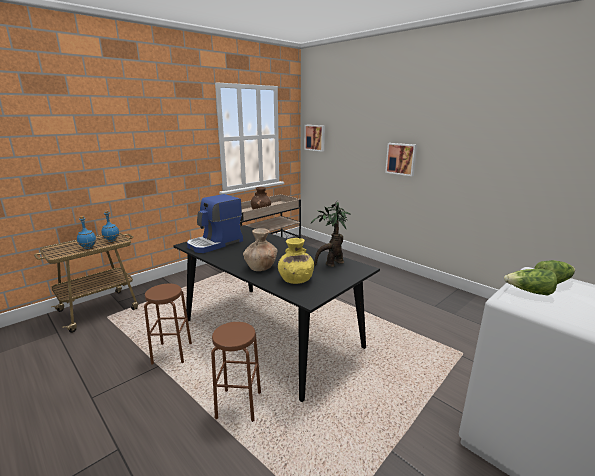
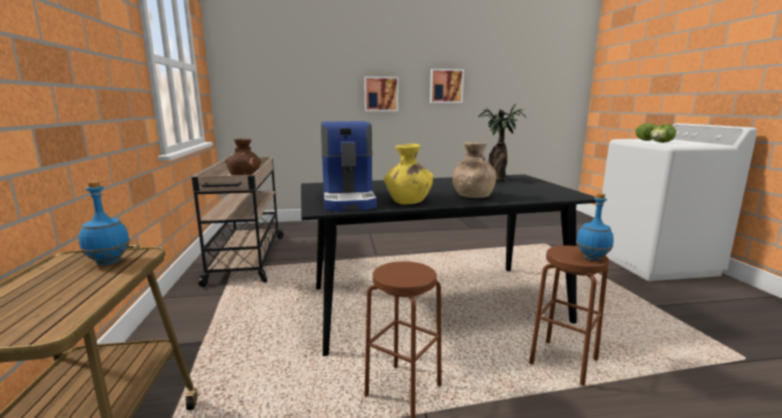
camera: 55 degrees left, 5 degrees down
(88, 248) = (98, 285): blue bottle -> blue bottle (592, 258)
(295, 280) = (524, 192): yellow vase -> yellow vase (408, 201)
(315, 137) = (241, 76): picture -> picture (446, 86)

